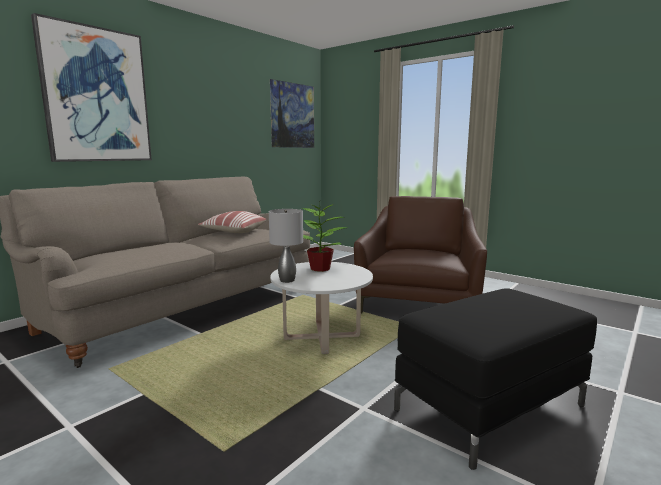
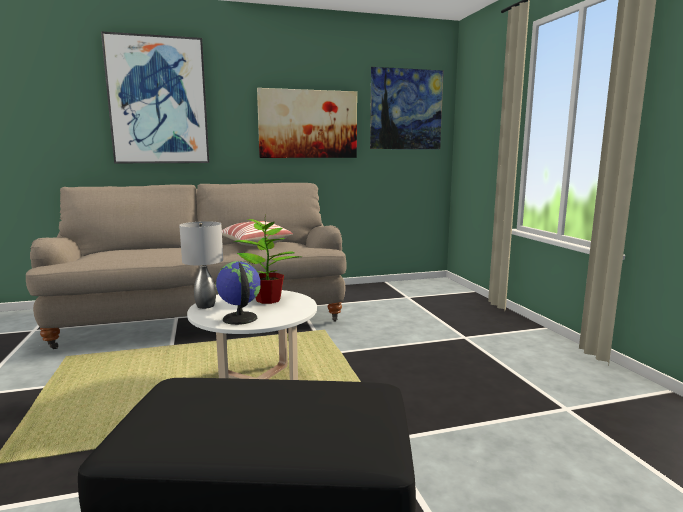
camera: 35 degrees right, 0 degrees up
(228, 125) = (308, 124): none -> picture
(334, 282) = (239, 318): none -> globe
(418, 302) = (444, 375): brown armchair -> none

